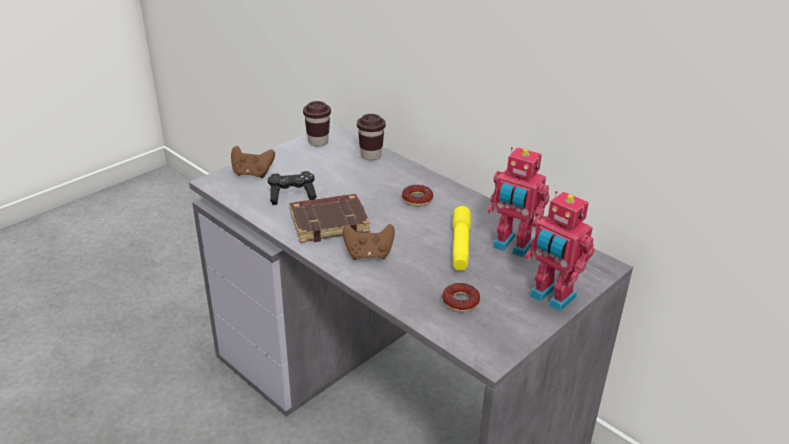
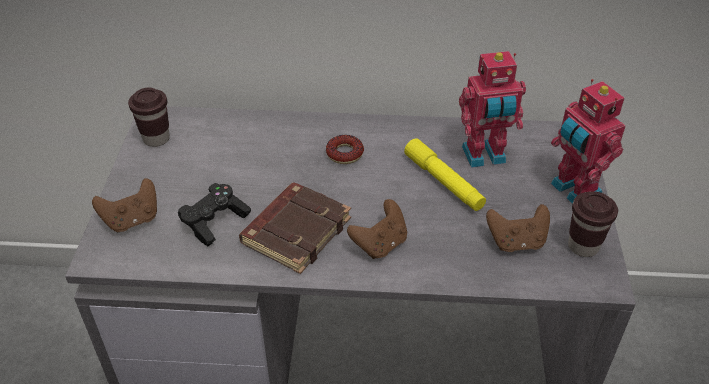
camera: 40 degrees left, 10 degrees up
(371, 156) = (235, 126): brown cup -> brown cup (583, 246)
(460, 301) = (516, 242): donut -> brown game controller
(551, 297) = (573, 190): toy robot -> toy robot turned 60 degrees clockwise

